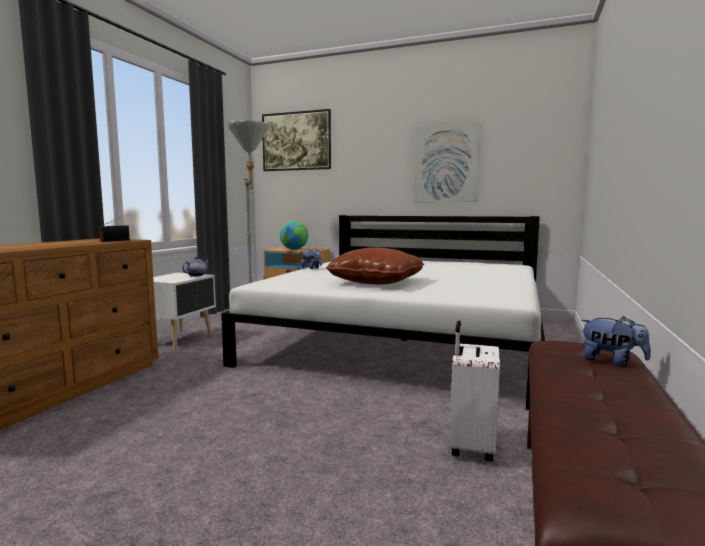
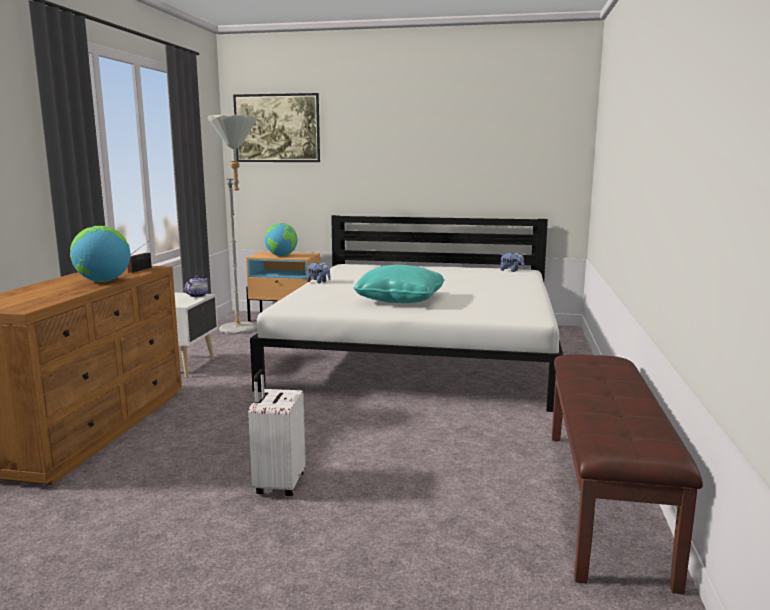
camera: 10 degrees left, 5 degrees up
(59, 245) = (103, 281): none -> globe
(376, 282) = (400, 300): brown pillow -> turquoise pillow
(446, 164) = (450, 161): picture -> none
(470, 447) = (508, 443): white suitcase -> white suitcase (278, 484)
(612, 361) = (616, 369): plush toy -> plush toy (511, 271)

